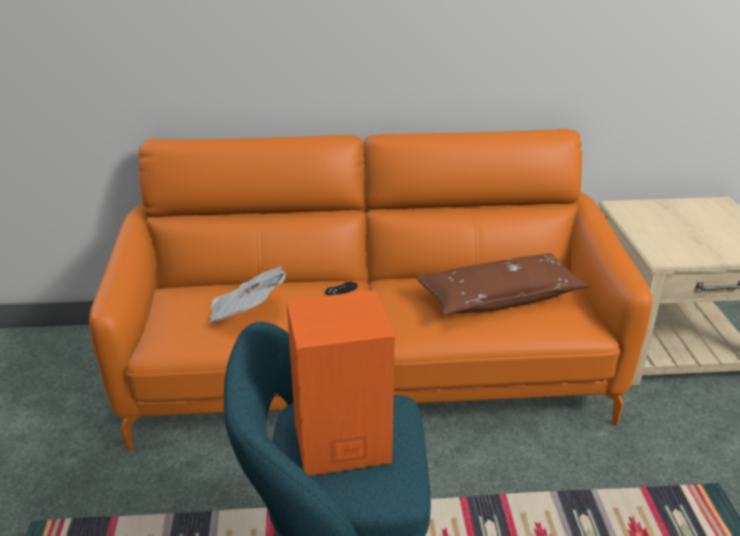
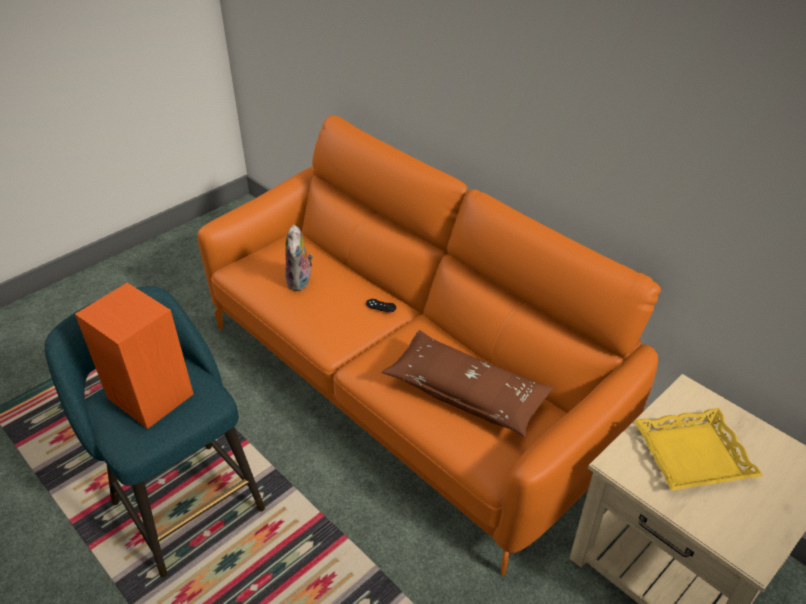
camera: 50 degrees right, 10 degrees up
(246, 313) = (301, 282): newspaper -> plush toy
(676, 231) = (692, 454): none -> yellow tray

